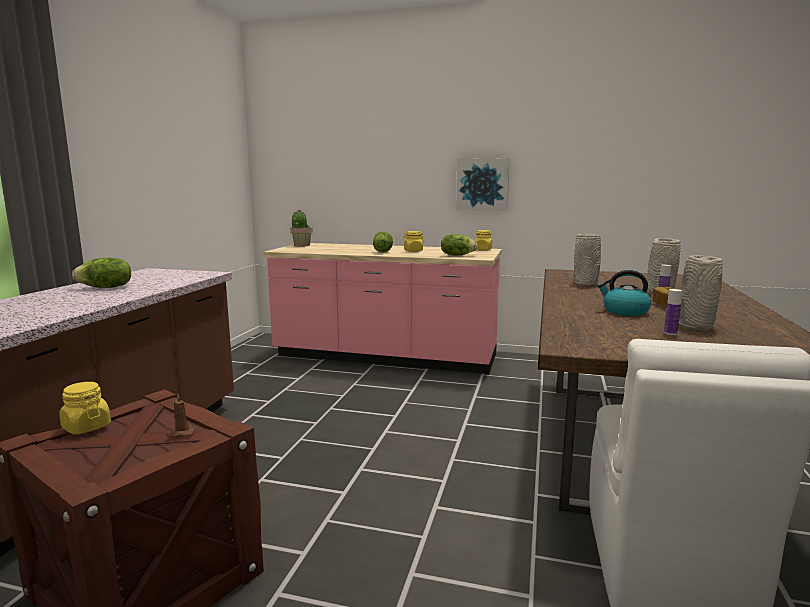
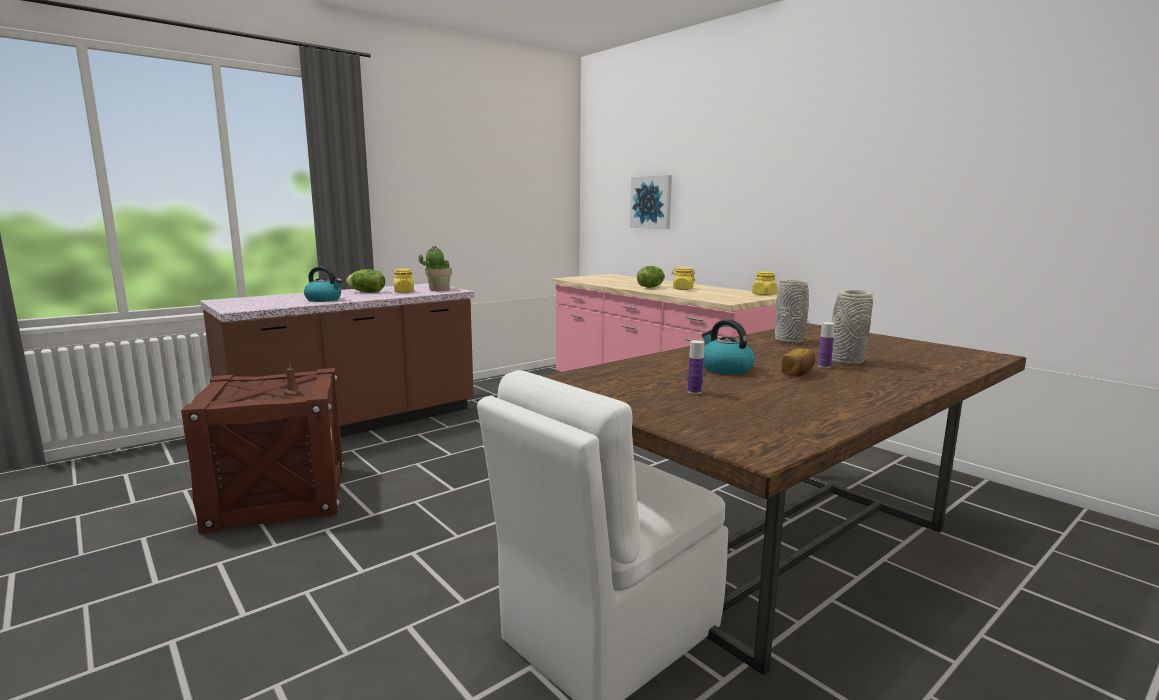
camera: 35 degrees right, 0 degrees up
(78, 303) = (324, 299): none -> kettle
(86, 427) = (262, 378): yellow jar -> yellow jar (404, 292)
(301, 245) = (601, 275): potted plant -> potted plant (438, 289)
(457, 255) = (711, 297): lettuce -> none
(482, 184) = (779, 217): picture -> picture (651, 202)
(695, 326) = (747, 393): grey vase -> none

